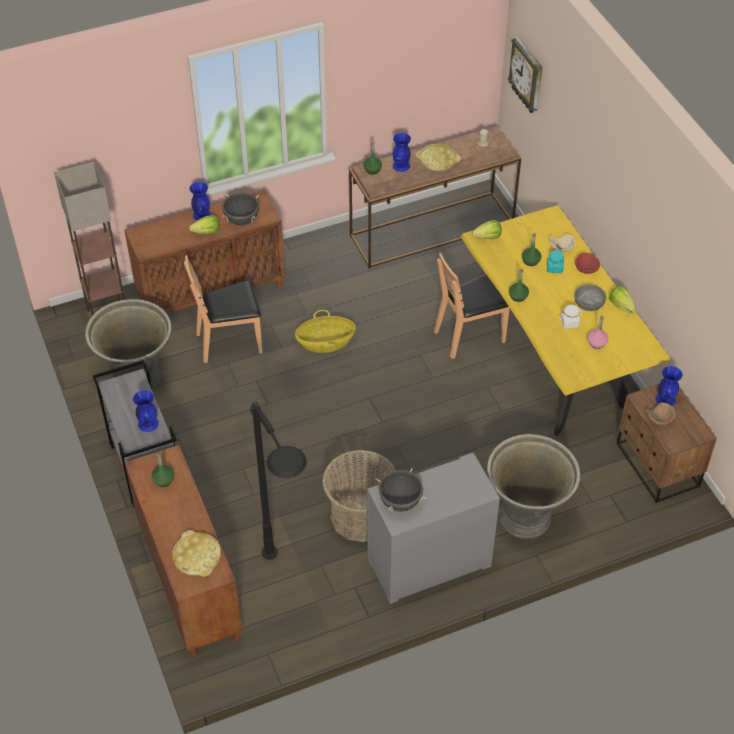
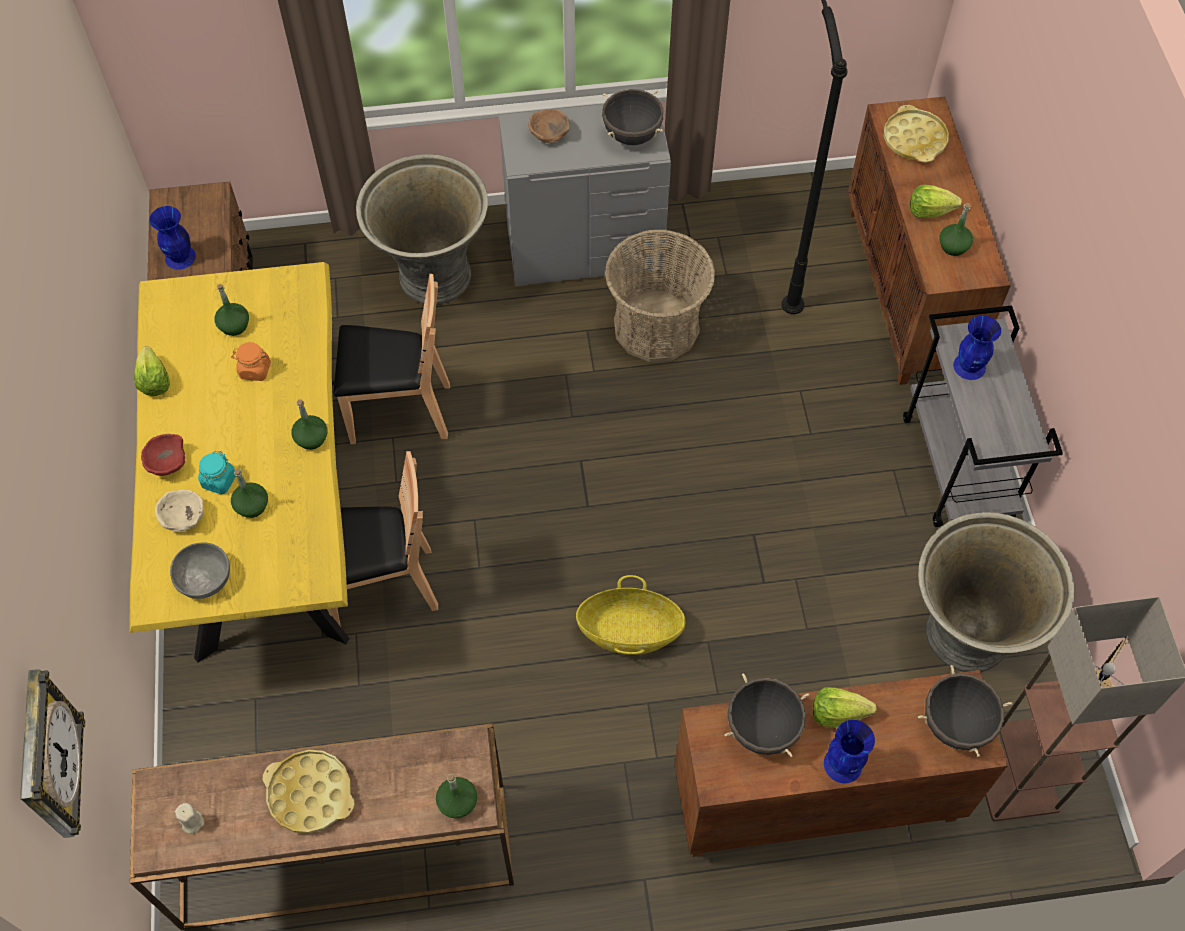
camera: 165 degrees left, 10 degrees up
(149, 238) = (956, 724): none -> black cooking pot
(229, 342) = (797, 674): brown chair -> brown chair (399, 411)
(401, 166) = (393, 798): blue vase -> none
(488, 237) = (301, 578): lettuce -> lettuce (929, 211)
(569, 322) = (255, 370): white jar -> orange jar
(588, 304) = (204, 397): grey bowl -> grey bowl (205, 578)
(597, 343) = (234, 325): pink bottle -> green bottle
(659, 420) = (210, 229): brown bowl -> brown bowl (549, 135)

